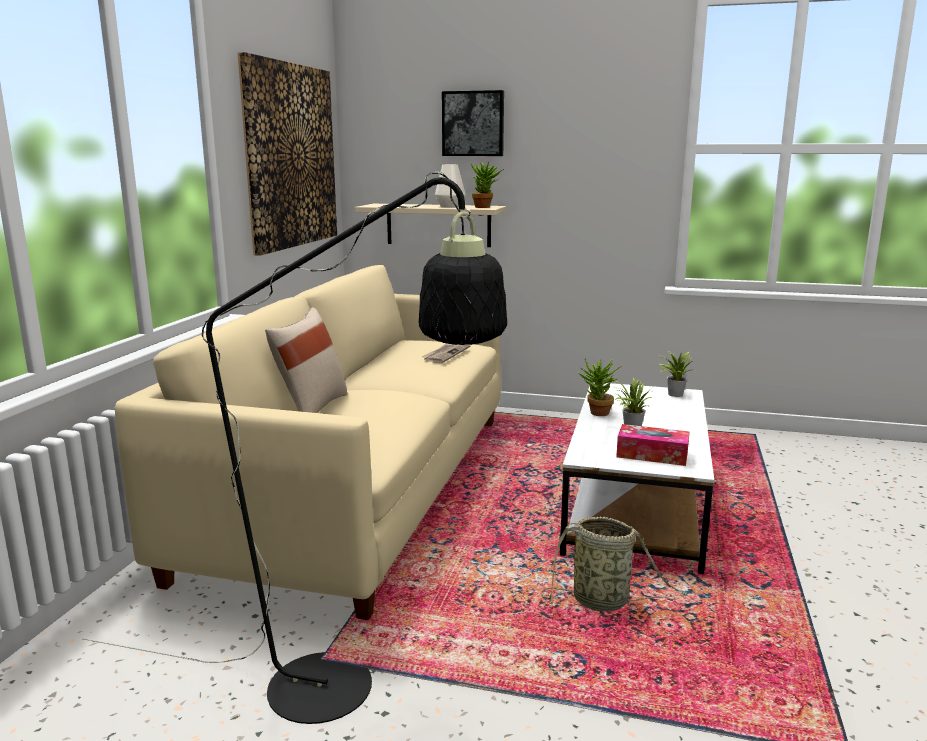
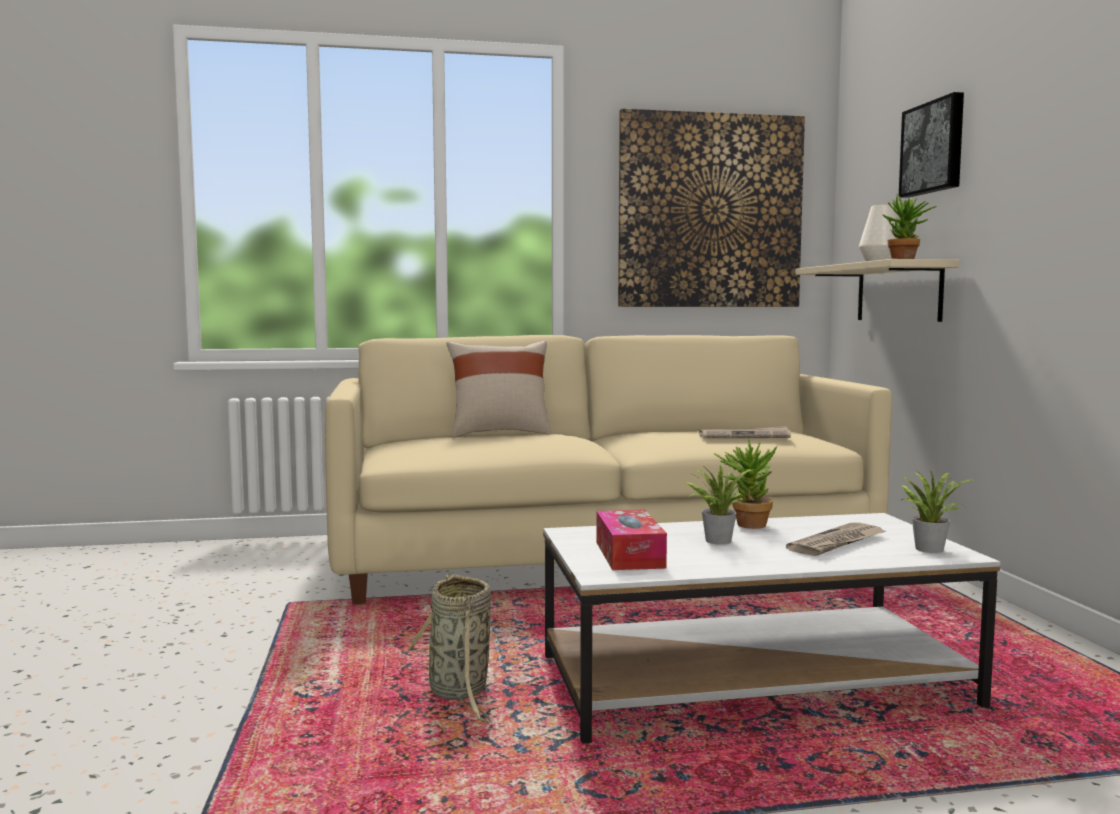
camera: 65 degrees right, 10 degrees down
(346, 691) = (250, 618): black floor lamp -> none
(653, 406) = (838, 543): none -> newspaper

